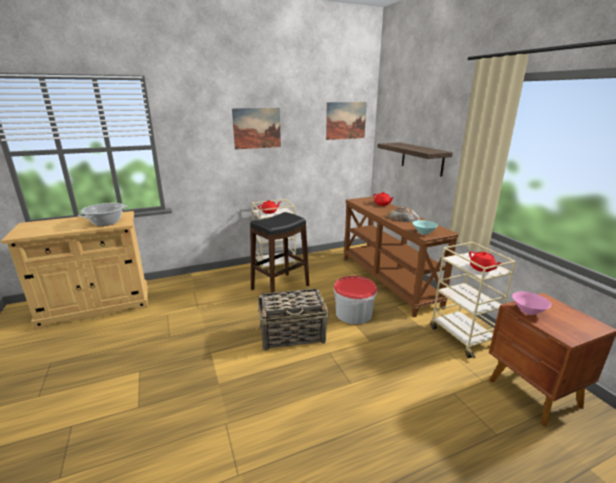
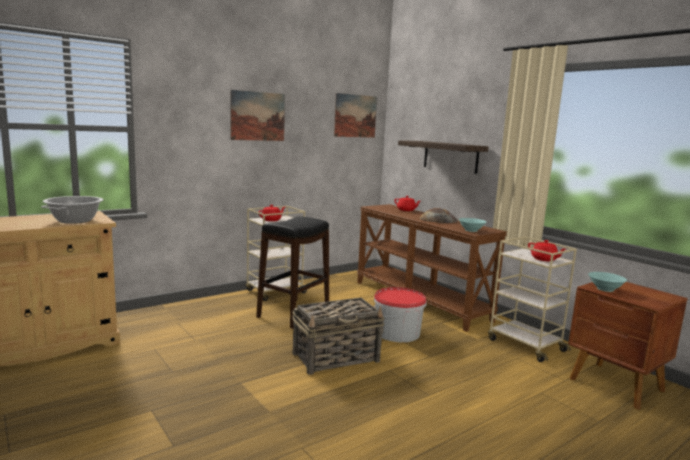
camera: 15 degrees left, 10 degrees down
(528, 310) = (605, 289): pink bowl -> turquoise bowl

